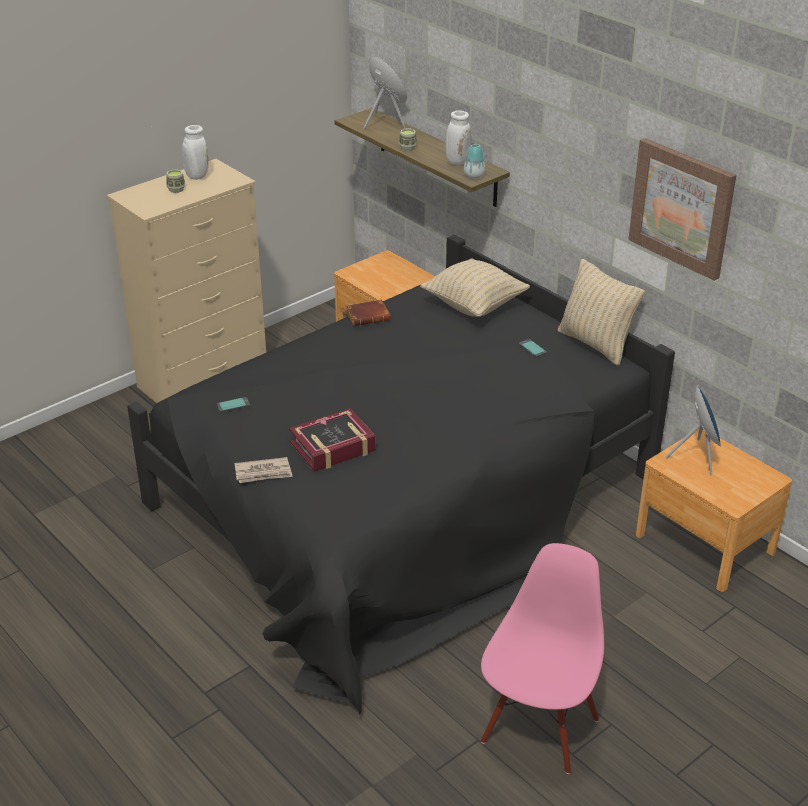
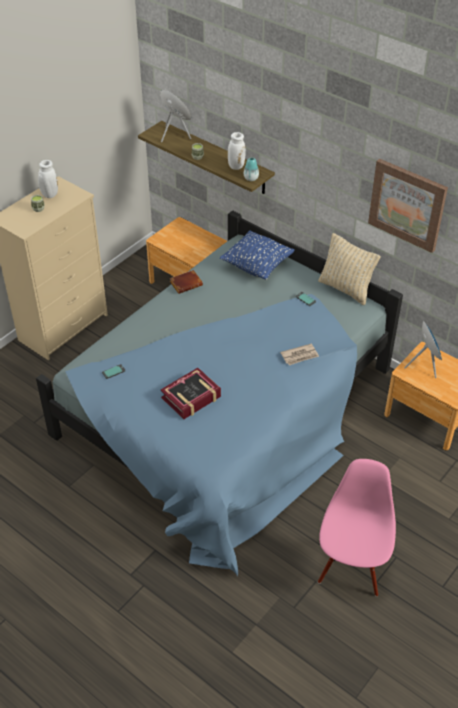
camera: 10 degrees left, 10 degrees up
(263, 472) = (149, 424): newspaper -> newspaper (300, 356)
(403, 503) = (227, 411): black bed -> blue bed
(474, 305) = (257, 266): beige pillow -> blue pillow

